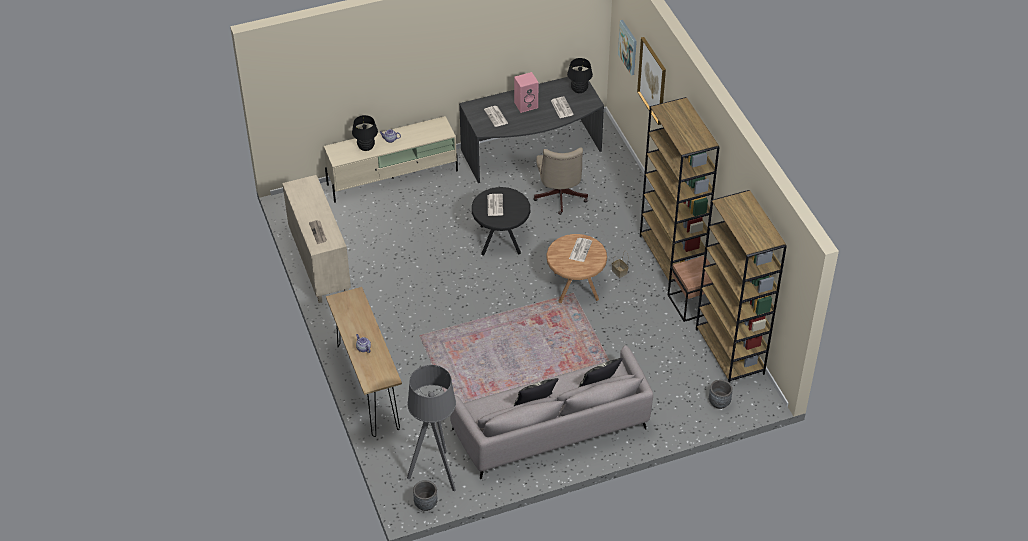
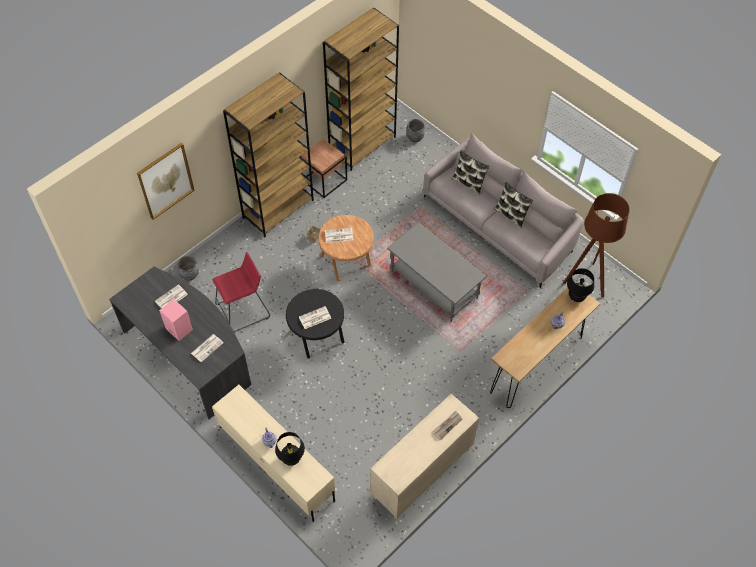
camera: 115 degrees left, 10 degrees up
(425, 504) = (616, 276): grey planter -> grey planter (189, 275)
(435, 473) = (586, 281): grey floor lamp -> brown floor lamp
(507, 344) = (434, 285): none -> grey coffee table
(560, 198) = (243, 310): beige office chair -> red stool
(579, 90) = (138, 293): black table lamp -> black table lamp (576, 297)
(628, 47) = (116, 218): picture -> none

